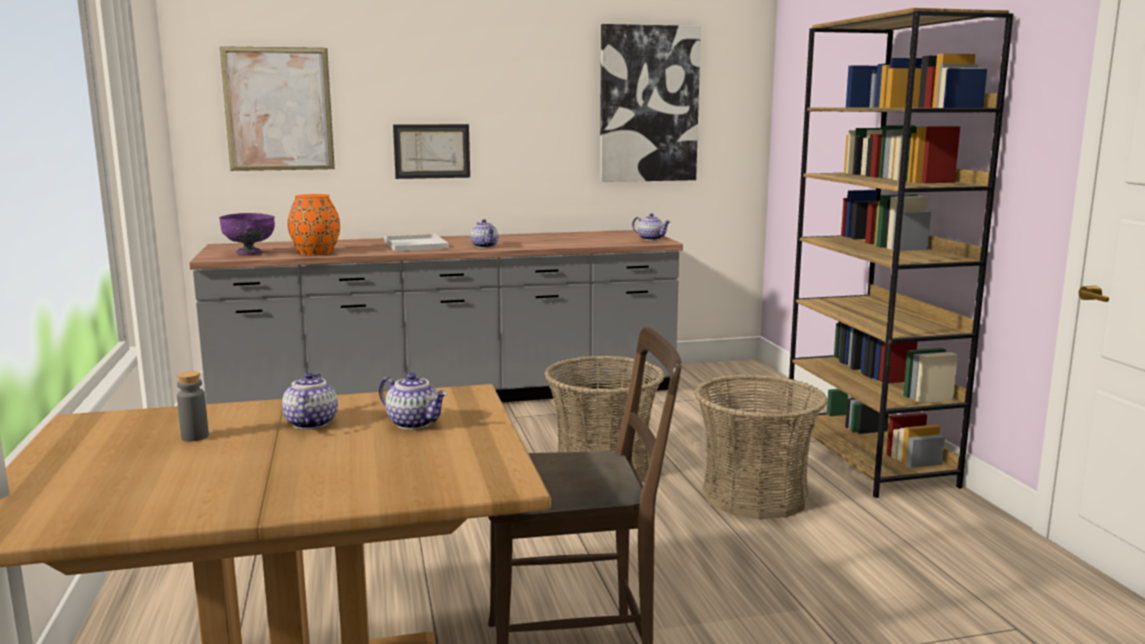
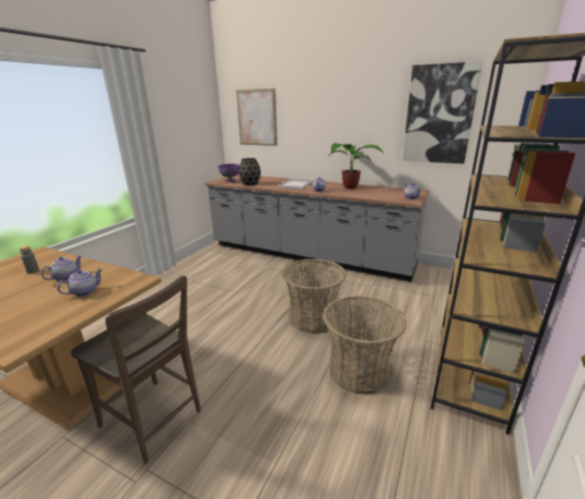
camera: 40 degrees right, 10 degrees up
(315, 253) = (250, 184): orange vase -> black vase
(415, 423) = (85, 292): teapot -> teapot turned 120 degrees counterclockwise
(432, 151) = (317, 139): picture -> none
(527, 239) = (349, 188): none -> potted plant

